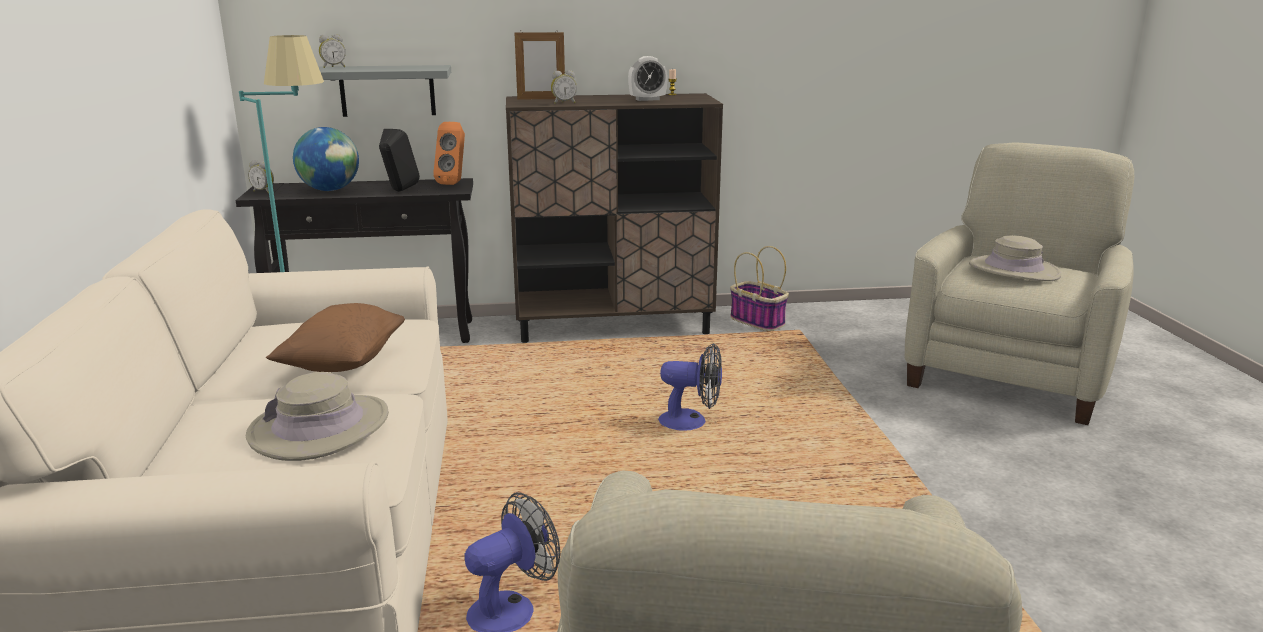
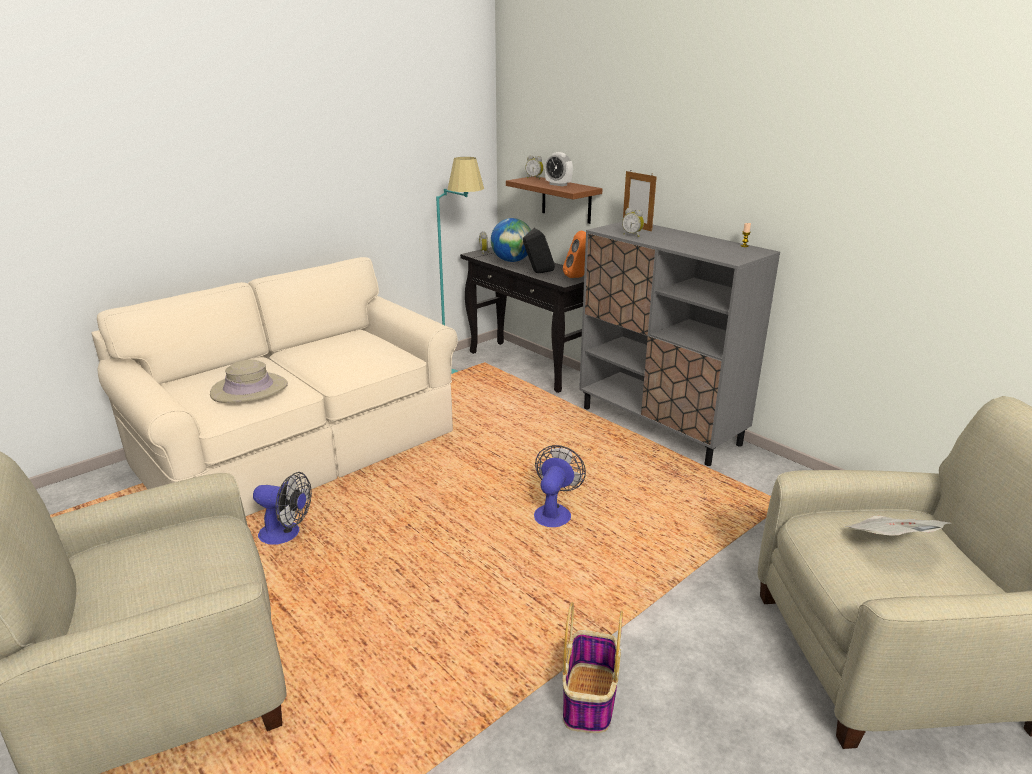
camera: 55 degrees right, 5 degrees up
(343, 363) = (330, 365): brown pillow -> none
(387, 91) = (566, 200): grey shelf -> brown shelf
(614, 325) = (660, 426): brown cabinet -> grey cabinet
(647, 99) = (701, 246): alarm clock -> alarm clock (558, 185)
(691, 422) = (554, 512): fan -> fan turned 135 degrees counterclockwise
(758, 321) = (769, 478): basket -> basket (589, 699)
(1013, 270) = (889, 543): beige hat -> newspaper

